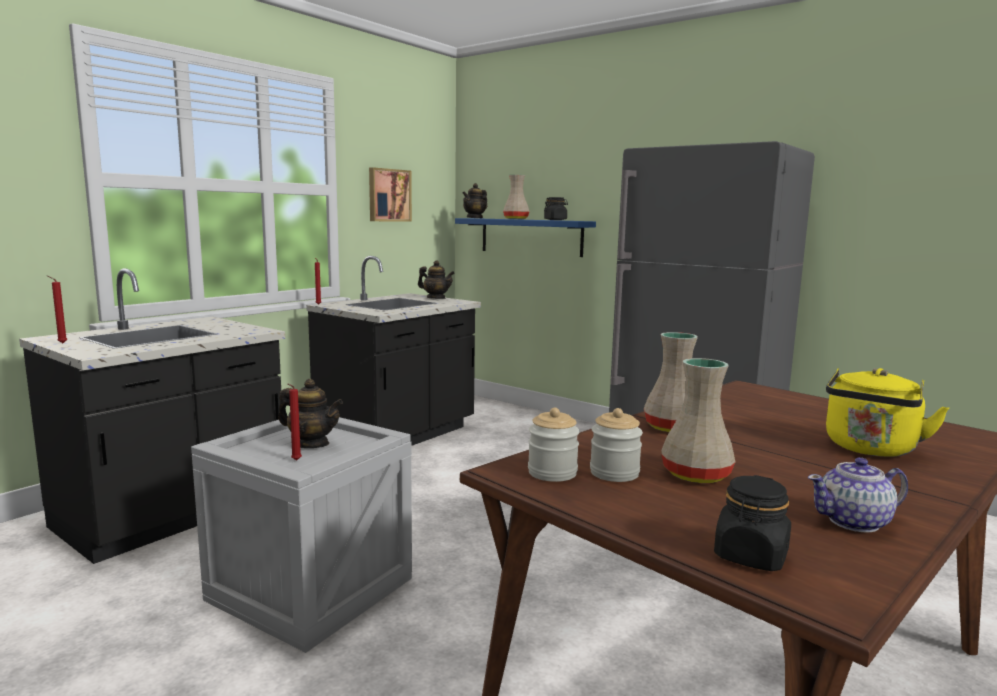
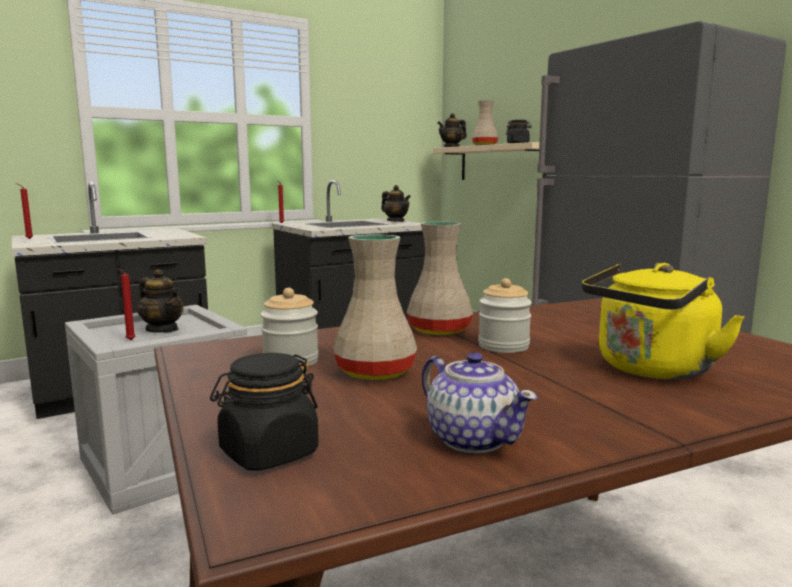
camera: 20 degrees right, 0 degrees up
(388, 195) = (366, 127): picture -> none
(530, 236) = (501, 163): blue shelf -> beige shelf
(552, 472) = (230, 355): jar -> jar (503, 346)
(854, 522) = (472, 439): teapot -> teapot turned 135 degrees counterclockwise

